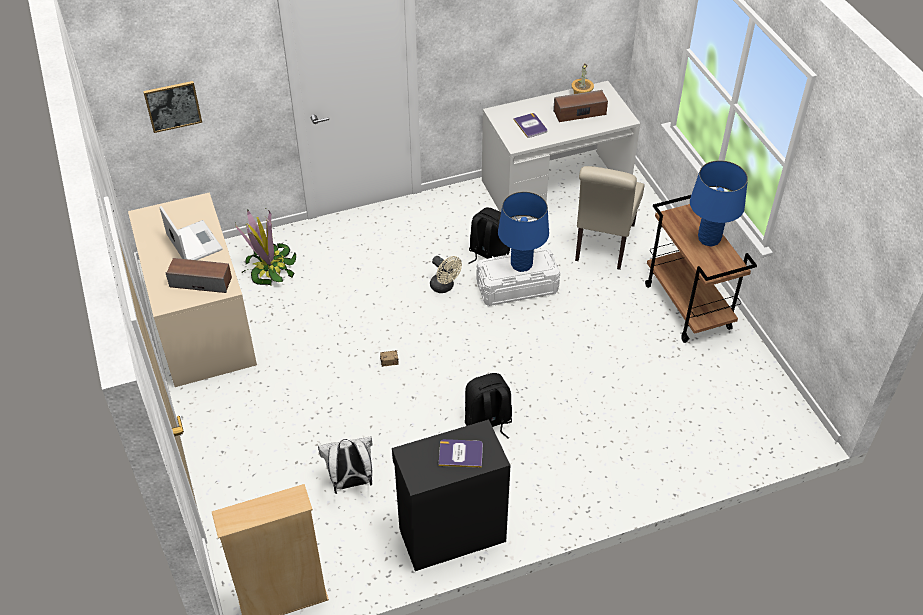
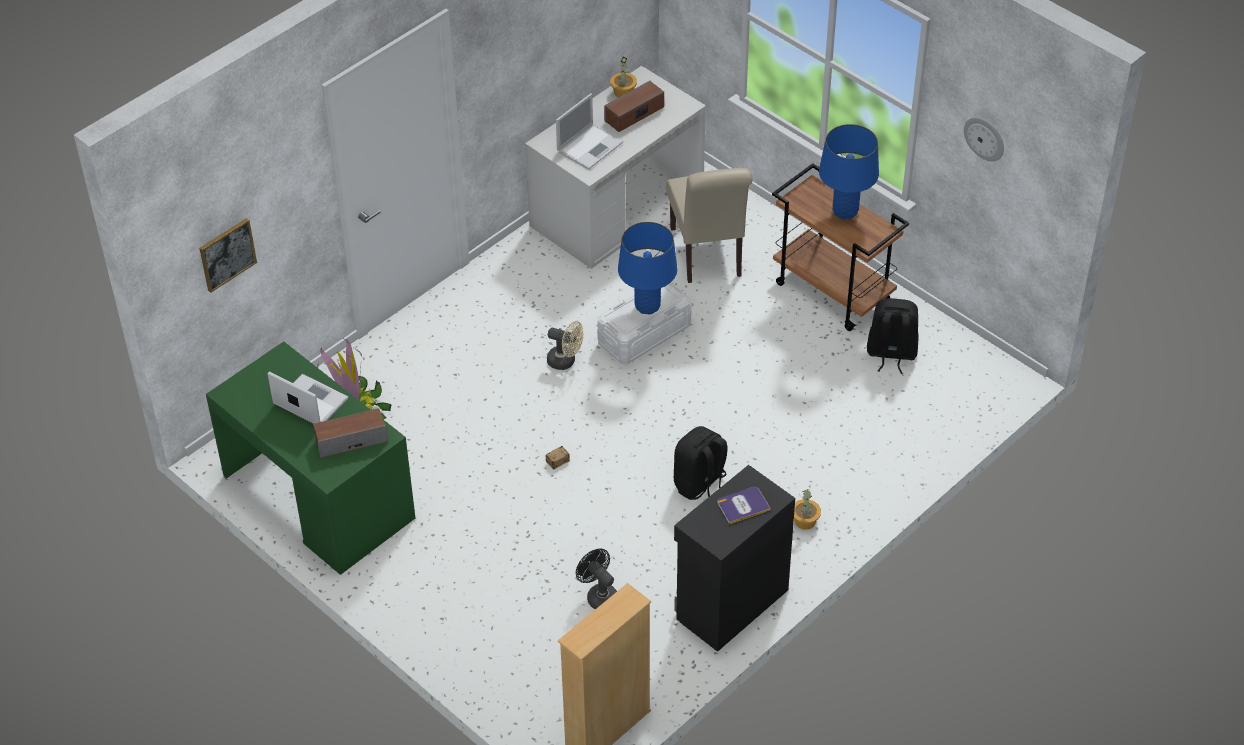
camera: 25 degrees left, 0 degrees up
(201, 322) = (318, 496): beige desk -> green desk
(351, 482) = (599, 595): white backpack -> black fan
(488, 255) = (590, 309): black backpack -> black backpack (891, 354)
(530, 126) = (590, 146): book -> laptop
(555, 487) = (805, 521): none -> potted plant
(835, 204) = (985, 138): none -> wall clock

